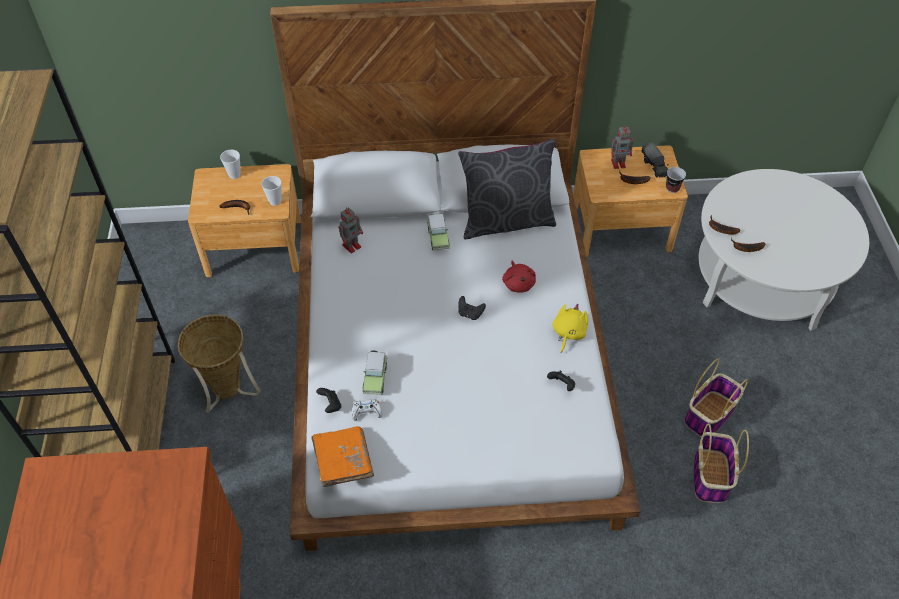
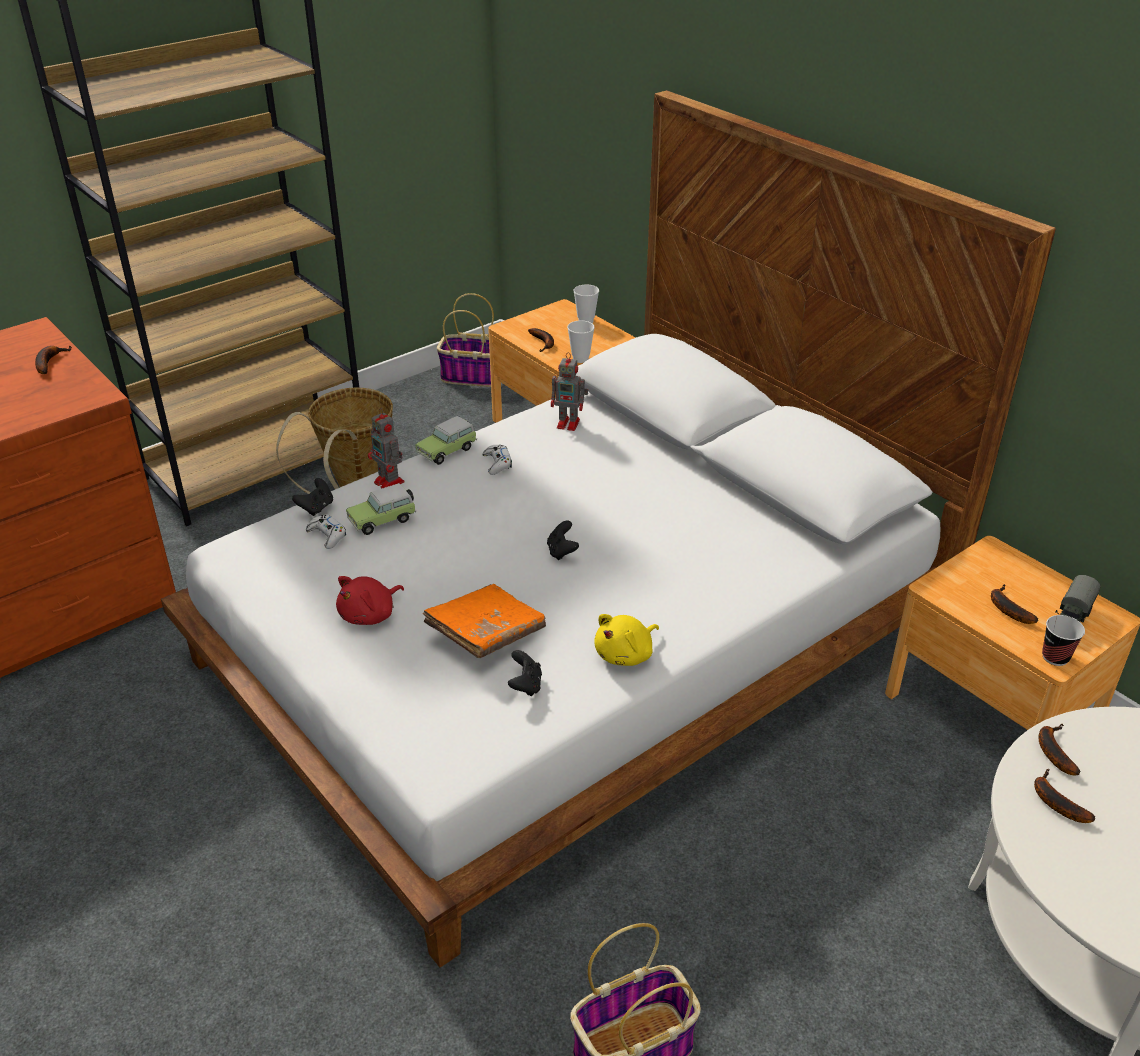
camera: 55 degrees right, 15 degrees down
(107, 477) = (49, 362): none -> banana
(343, 462) = (241, 551): orange book -> orange book (486, 634)
(362, 298) = (497, 463): none -> white game controller
(438, 237) = (658, 476): toy car -> toy car (448, 451)
(506, 221) = (757, 517): grey pillow -> none
(518, 283) = (662, 571): red plush toy -> red plush toy (370, 615)
(568, 333) = (626, 654): yellow plush toy -> yellow plush toy turned 150 degrees clockwise
(619, 163) = (1021, 581): toy robot -> toy robot (390, 483)
(709, 414) = (756, 991): basket -> basket (473, 377)

